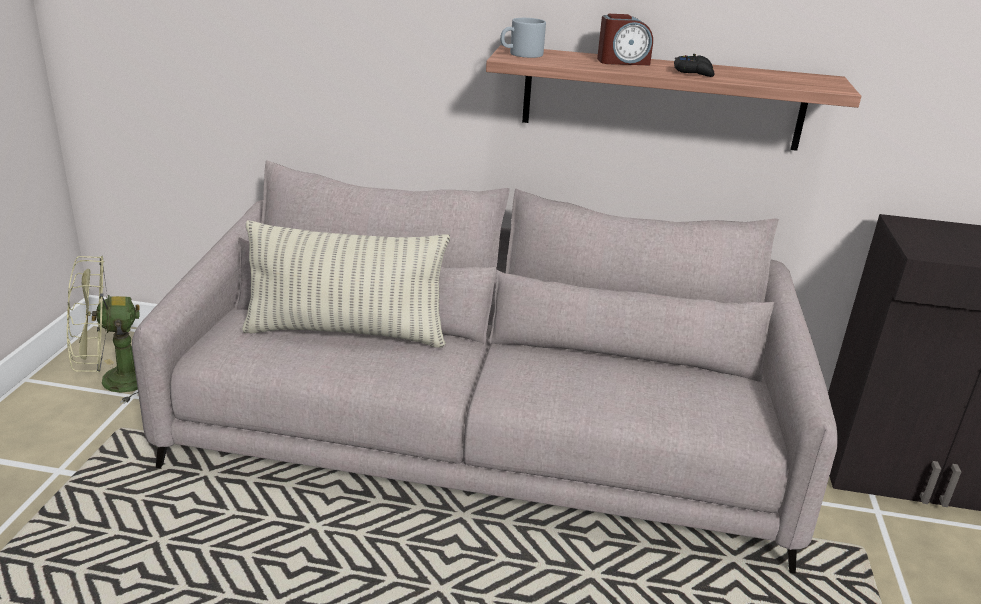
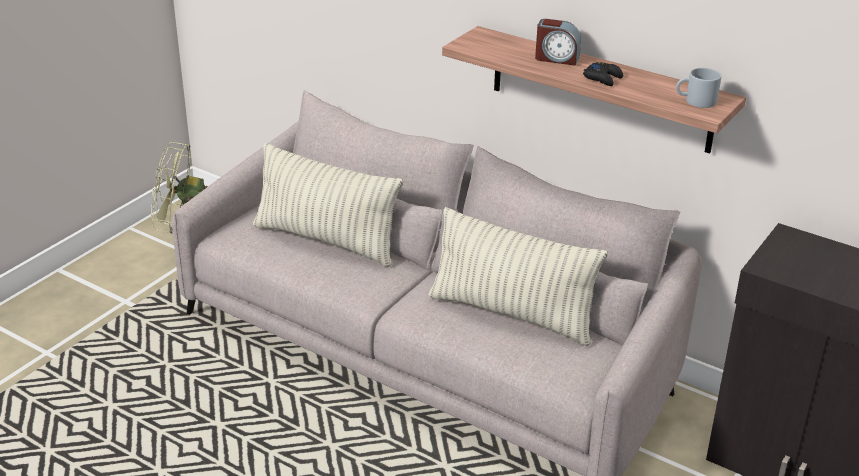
camera: 25 degrees right, 5 degrees up
(521, 54) = (479, 41): grey mug -> grey mug (695, 101)
(618, 370) = (512, 314): none -> pillow

